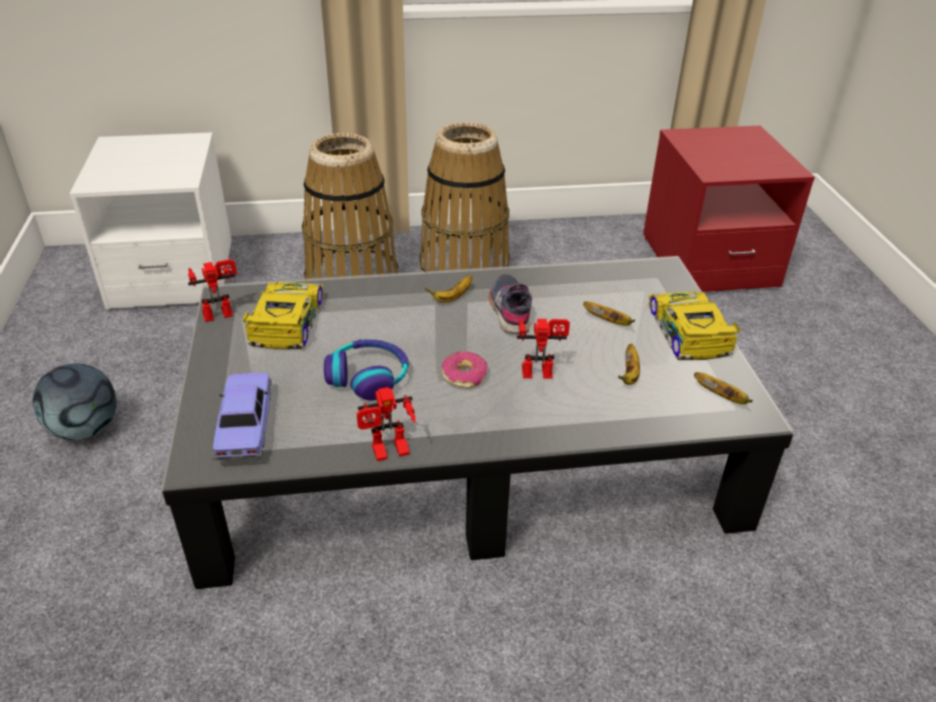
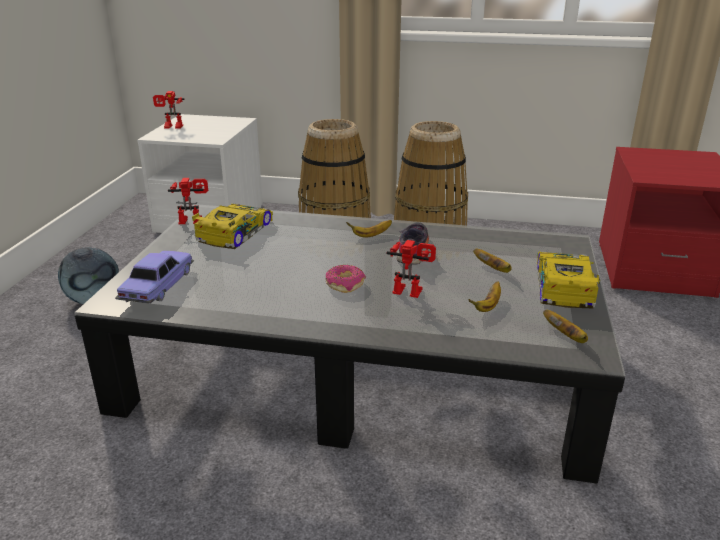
camera: 20 degrees right, 10 degrees down
(368, 377) = (269, 273): headphones -> none
(388, 454) = (249, 322): toy robot -> toy robot (171, 127)

